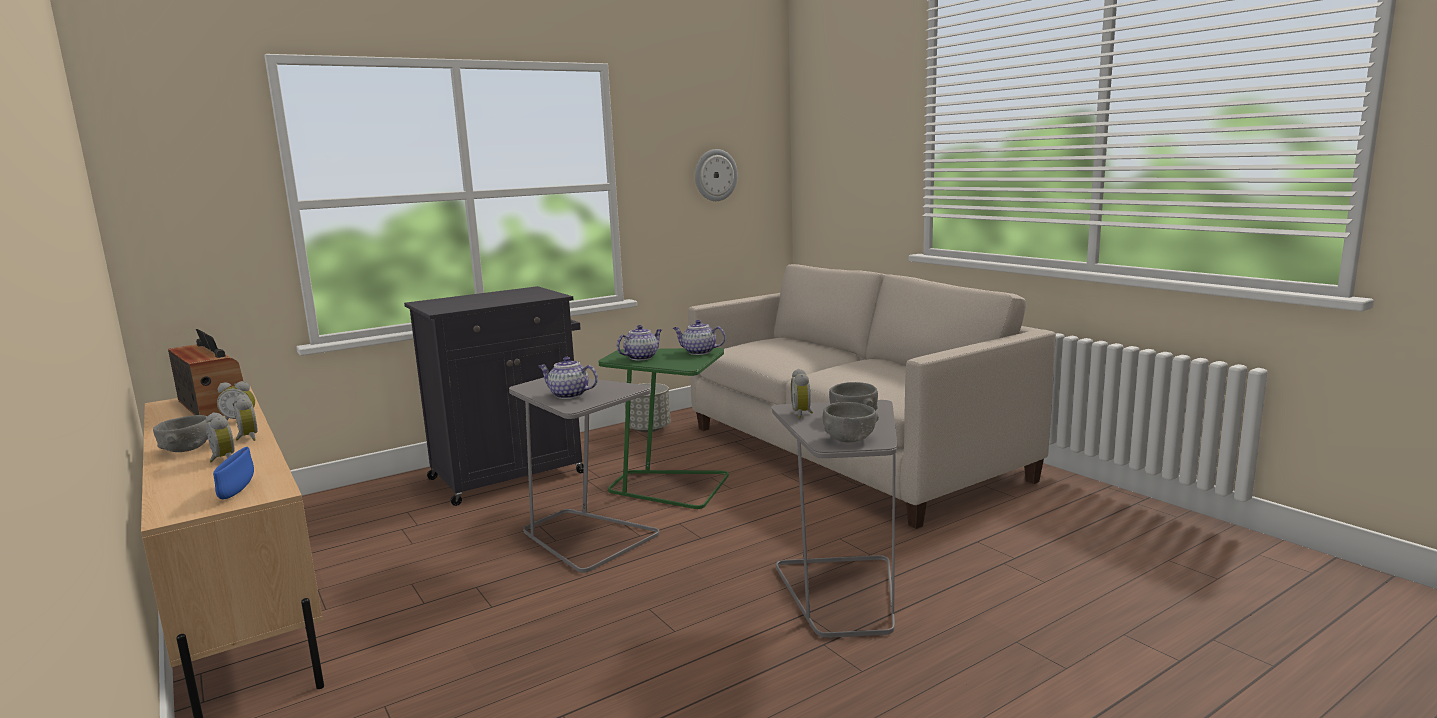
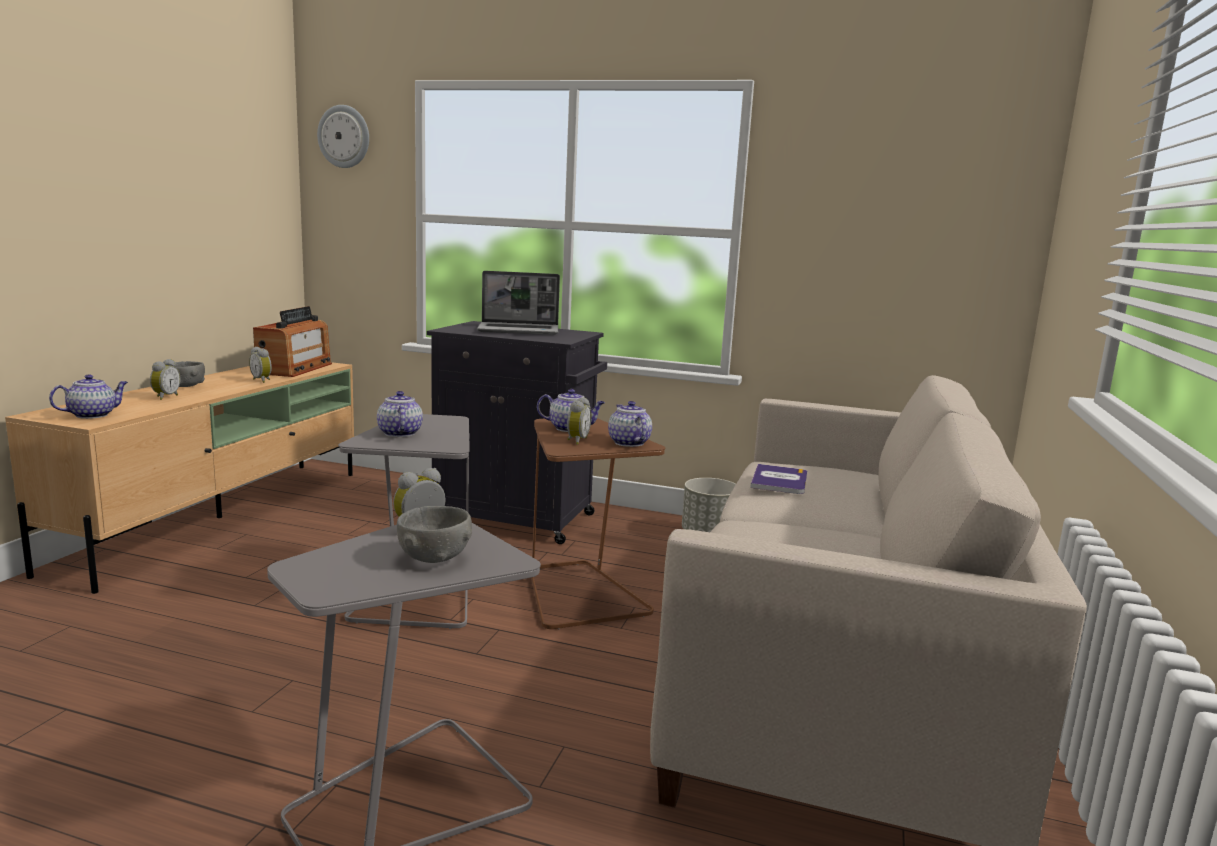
camera: 50 degrees right, 0 degrees up
(237, 491) = (93, 415): blue bowl -> teapot
(246, 438) = (219, 390): alarm clock -> alarm clock (576, 441)
(487, 298) = (520, 330): none -> laptop
(669, 487) = (579, 594): green side table -> brown side table
(715, 175) = (898, 235): wall clock -> wall clock (344, 136)
(768, 352) = (779, 480): none -> book
(849, 439) = (326, 573): grey bowl -> none

